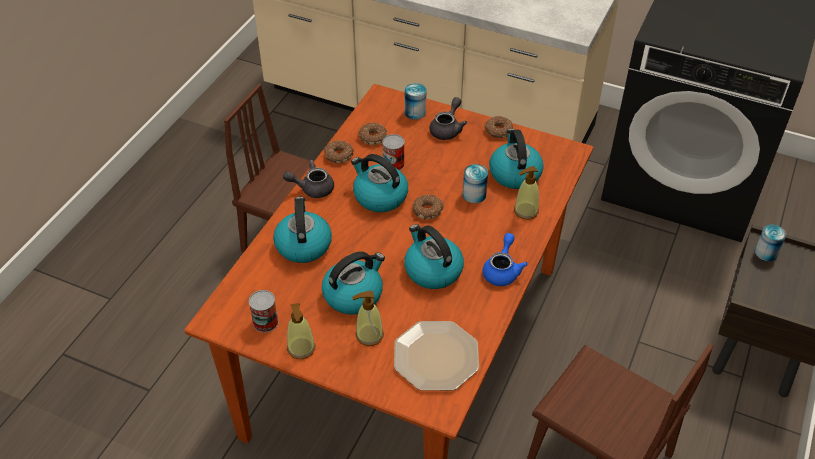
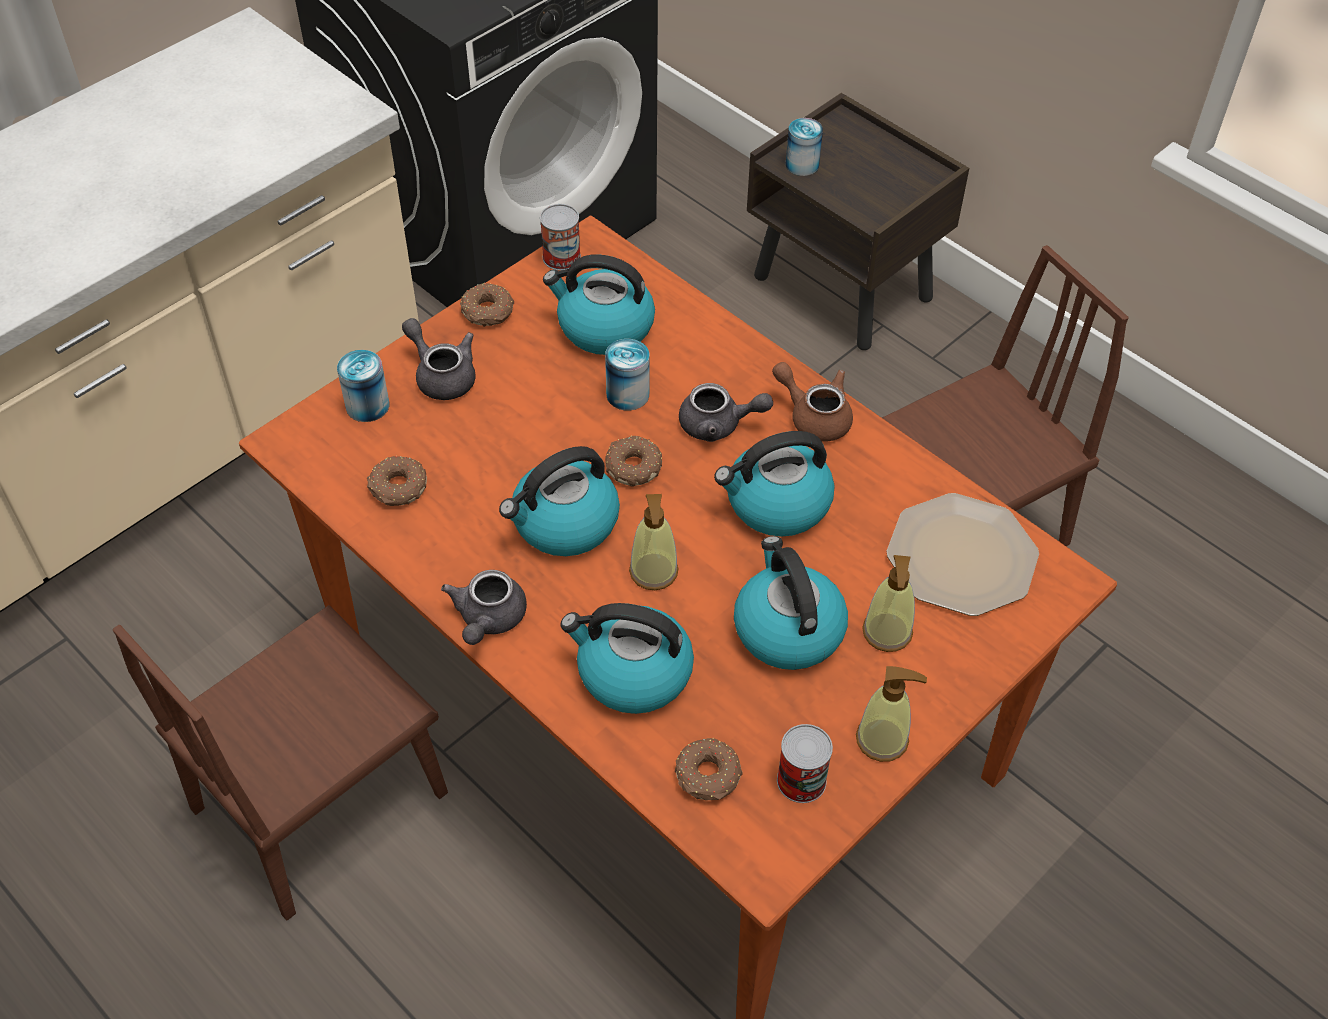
camera: 70 degrees left, 5 degrees up
(338, 155) = (418, 555): donut -> donut (708, 776)
(393, 164) = (490, 478): can -> can (561, 257)
(473, 234) = (719, 425): none -> grey teapot
(502, 270) = (814, 416): blue teapot -> brown teapot
(525, 211) = (698, 344): soap dispenser -> soap dispenser (653, 572)

